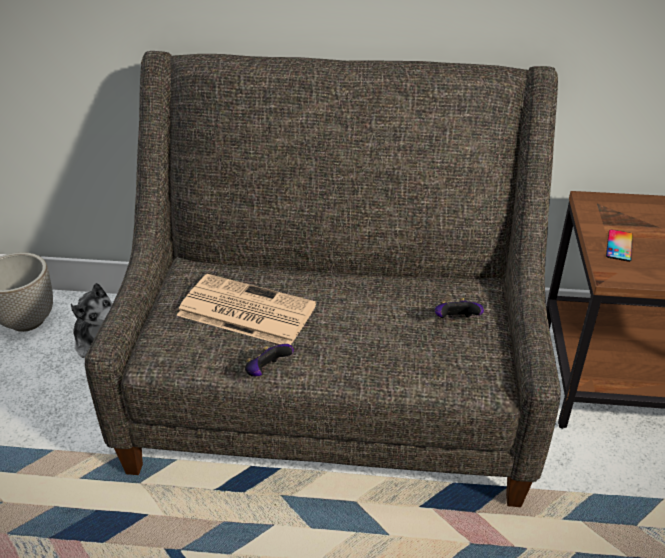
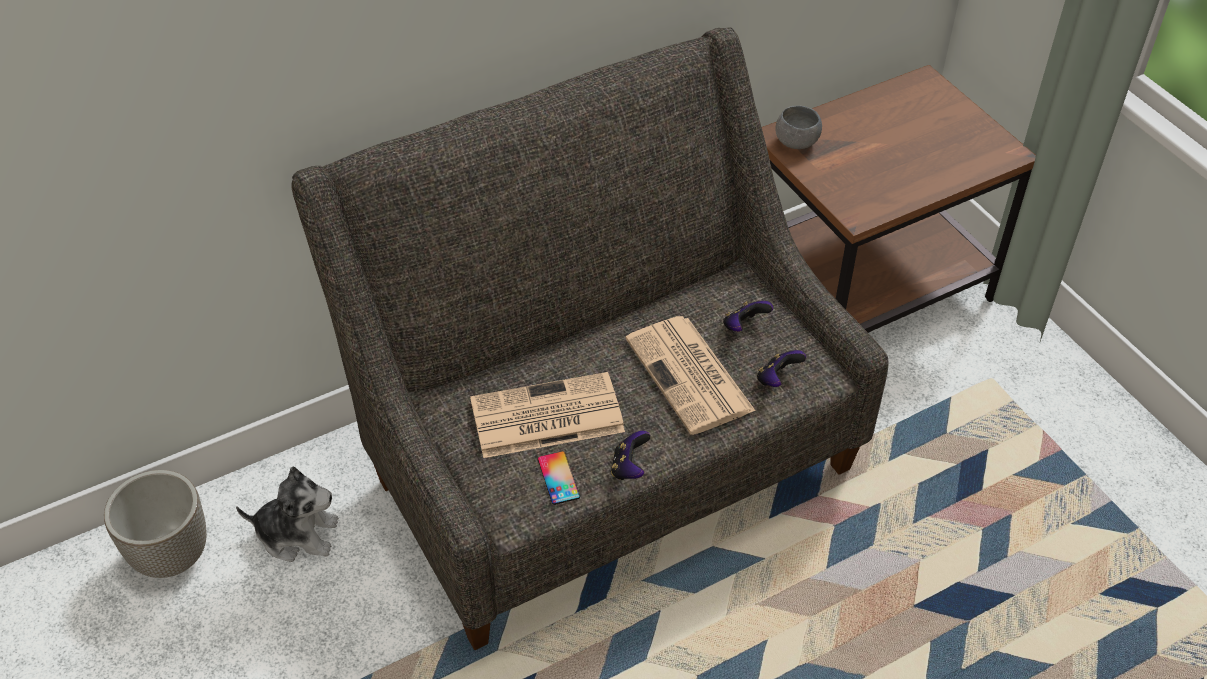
camera: 35 degrees left, 10 degrees up
(378, 334) = (691, 376): none -> newspaper
(447, 369) = (777, 379): none -> game controller
(604, 210) = (797, 142): none -> grey bowl
(619, 246) = (840, 180): phone -> phone (558, 478)

